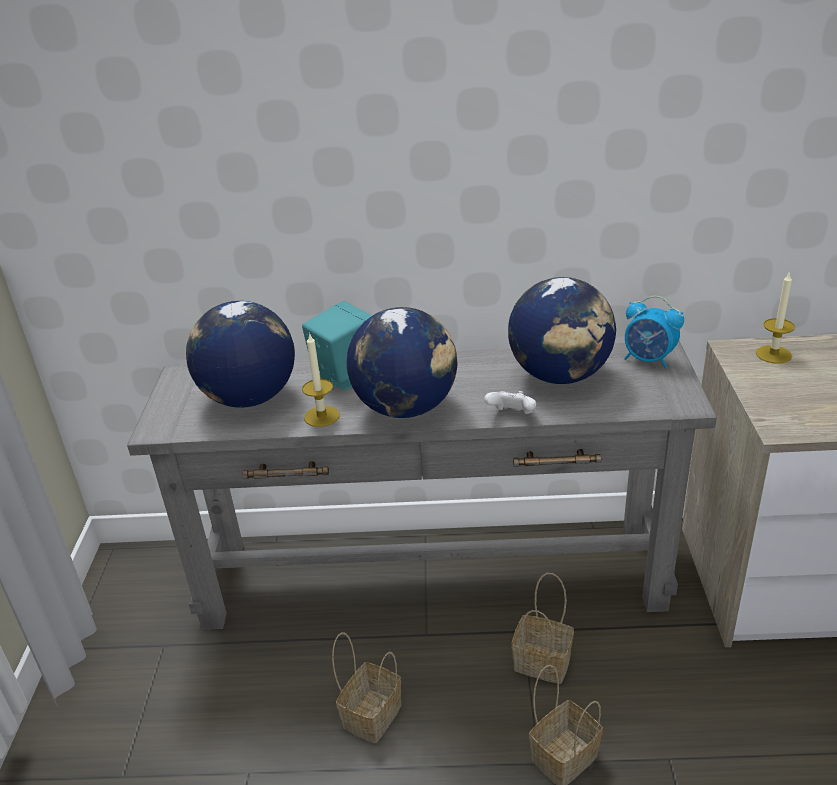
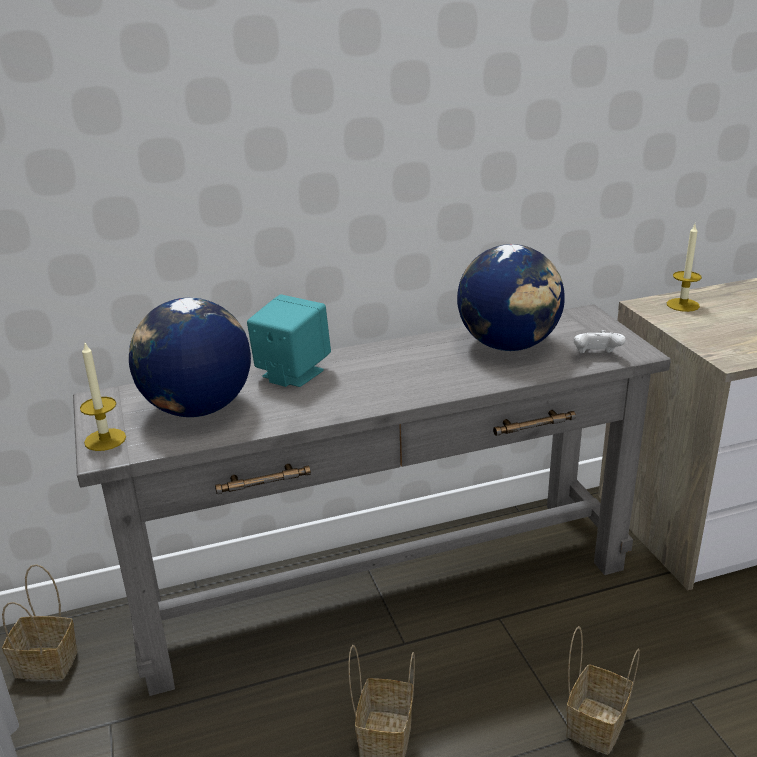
camera: 20 degrees left, 5 degrees down
(321, 416) = (291, 413): candle -> candle (105, 439)
(406, 408) = (376, 393): globe -> none
(512, 415) = (486, 384): white game controller -> white game controller (596, 356)
(544, 662) = (533, 642): basket -> basket (49, 662)
(649, 360) = (580, 322): alarm clock -> none

